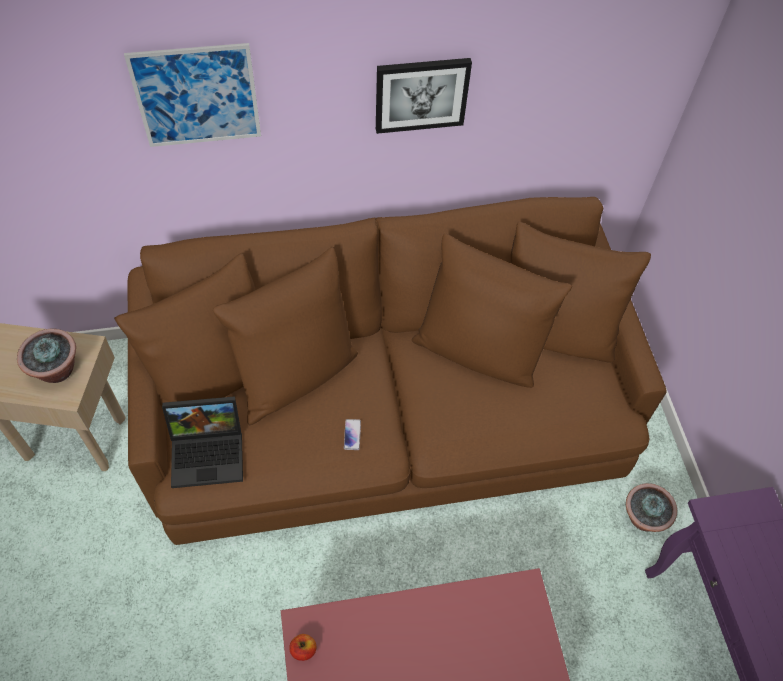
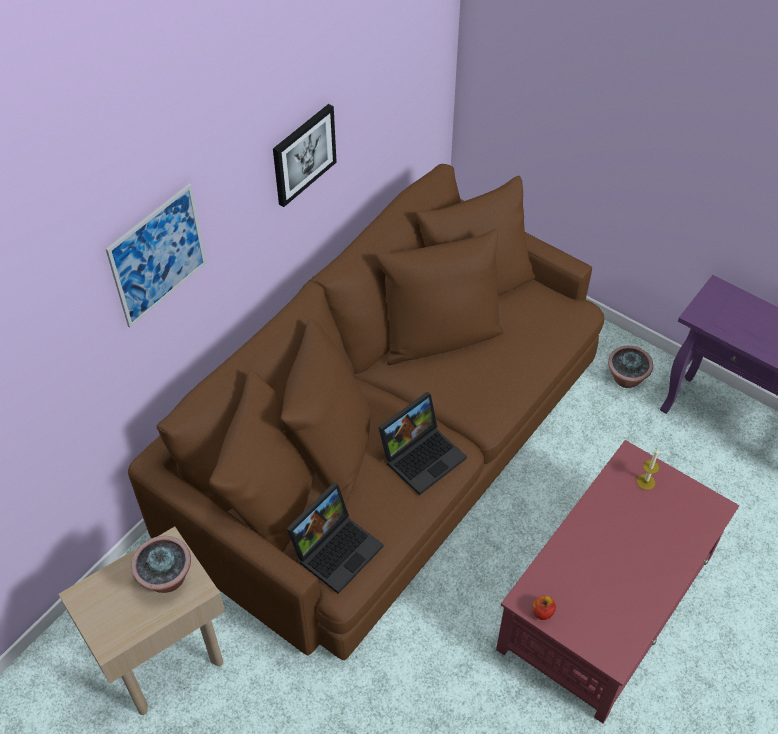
camera: 40 degrees left, 5 degrees down
(352, 435) = (422, 455): phone -> laptop
(516, 622) = (646, 482): none -> candle

